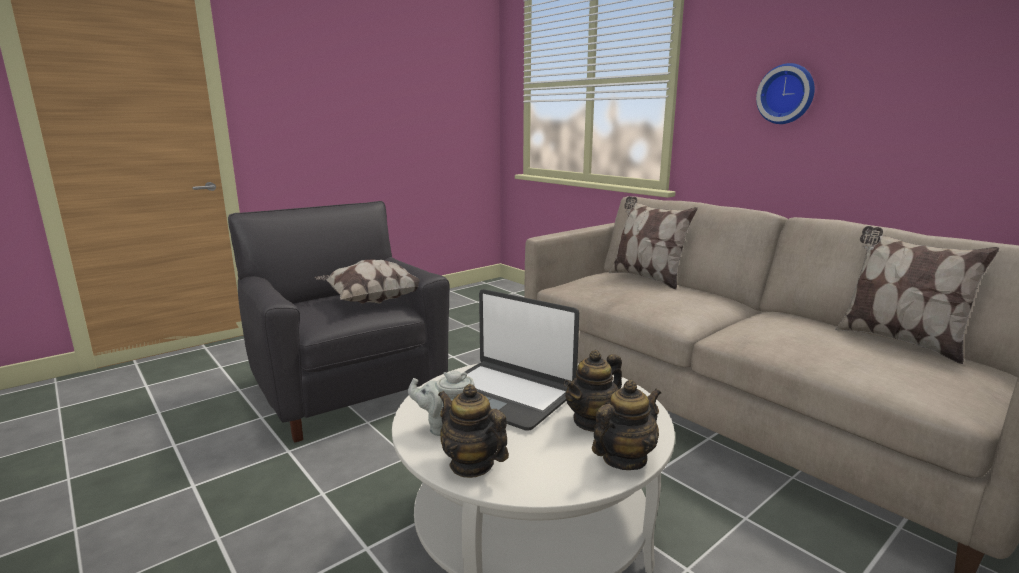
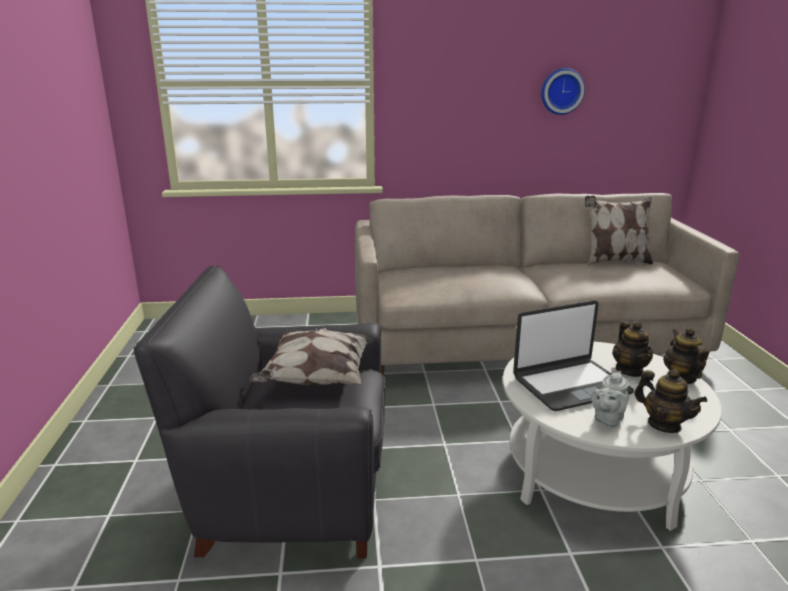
camera: 55 degrees left, 5 degrees up
(471, 465) = (664, 425): teapot -> teapot turned 120 degrees counterclockwise
(647, 278) = (435, 268): pillow -> none
(786, 94) = (475, 101): wall clock -> wall clock (561, 91)

